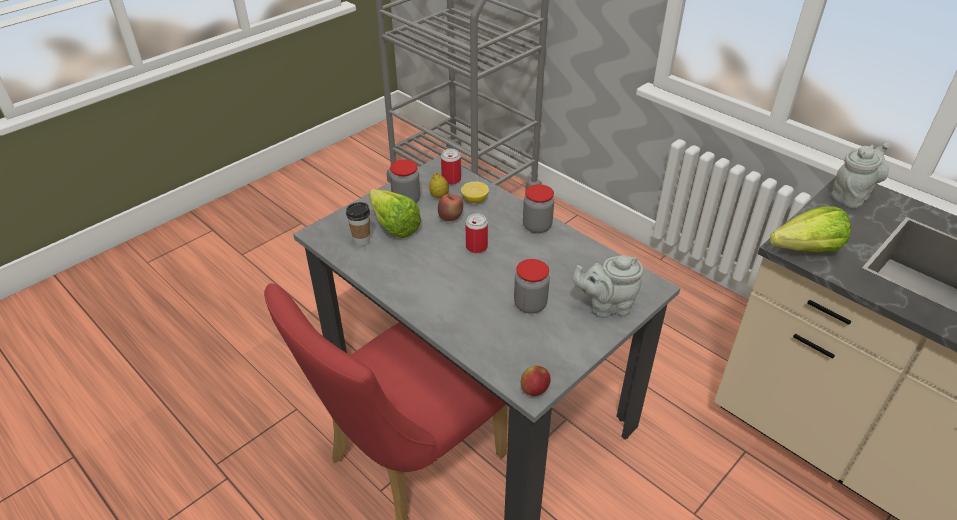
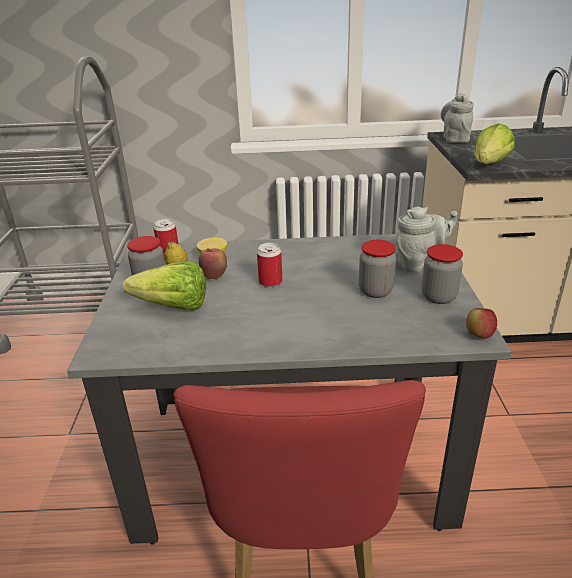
camera: 45 degrees left, 10 degrees down
(361, 241) = (158, 333): cup -> none
(537, 226) = (291, 248): jar -> jar (438, 297)
(606, 306) = (420, 263): grey teapot -> grey teapot turned 150 degrees counterclockwise

